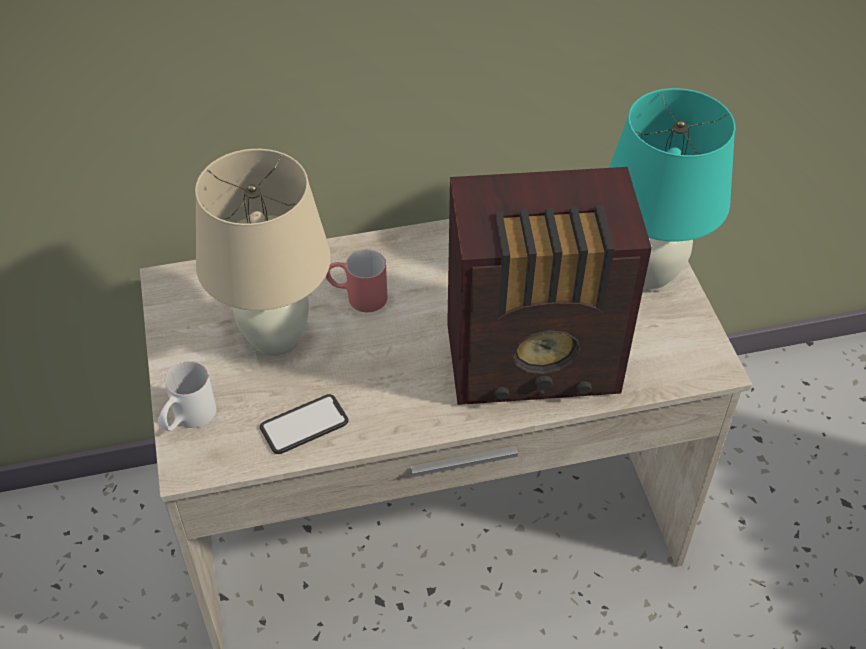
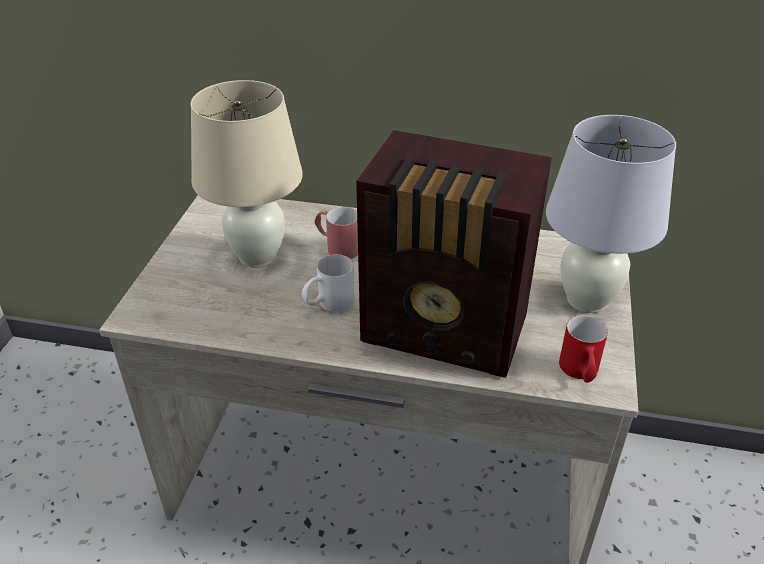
camera: 25 degrees right, 10 degrees down
(188, 419) = (157, 287): white mug -> white mug (328, 304)
(304, 425) = (234, 317): phone -> none
(649, 275) = (587, 300): turquoise table lamp -> white table lamp
(683, 362) = (580, 373): none -> red mug

